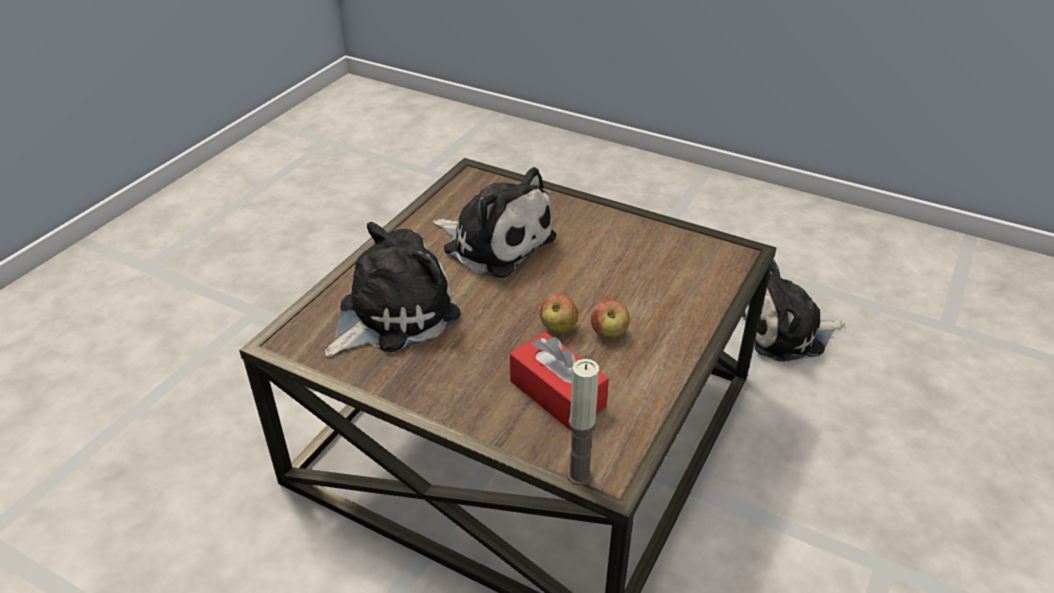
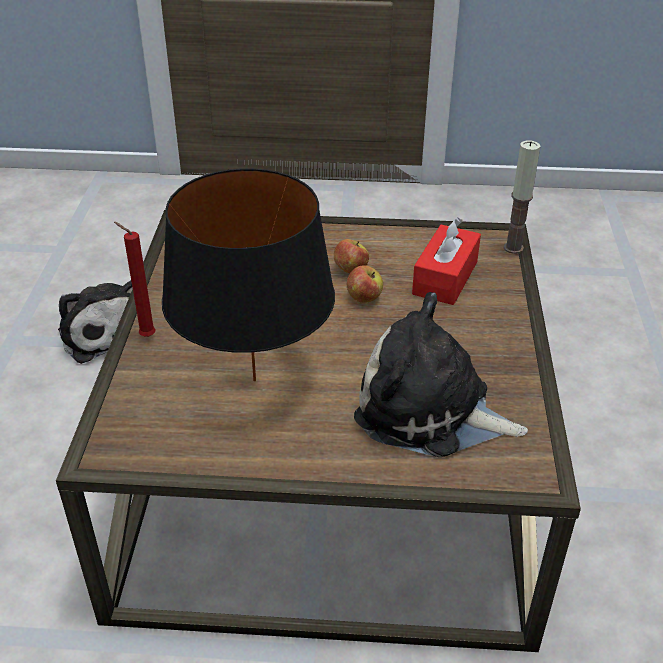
camera: 115 degrees left, 0 degrees up
(495, 242) = (254, 380): plush toy -> black table lamp
(580, 205) = (145, 336): none -> red candle

